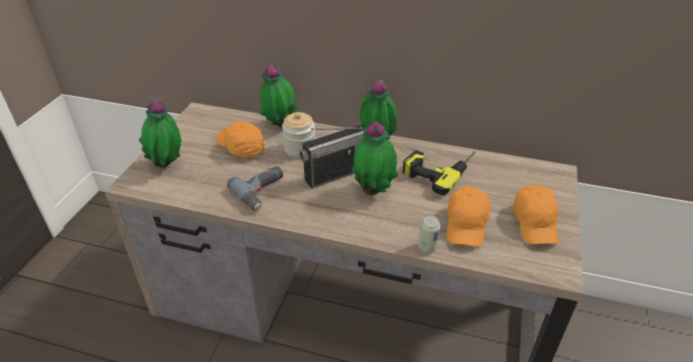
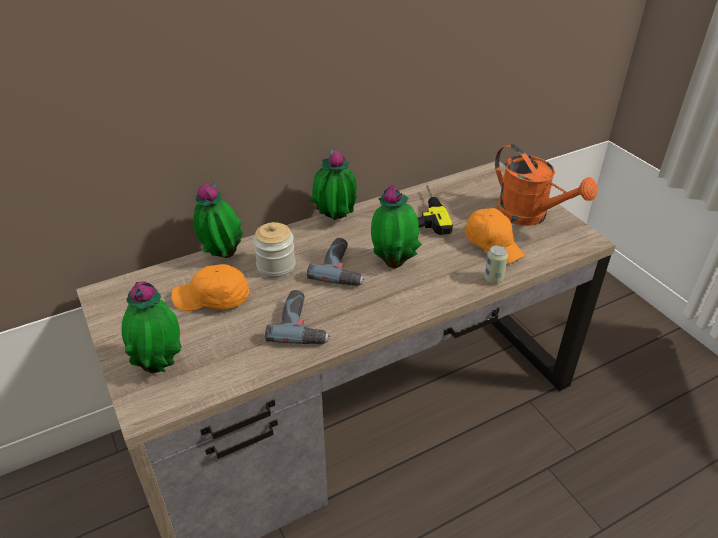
camera: 45 degrees left, 0 degrees up
(336, 174) = (342, 268): radio -> power drill
(535, 222) = (530, 216): orange cap -> orange watering can

